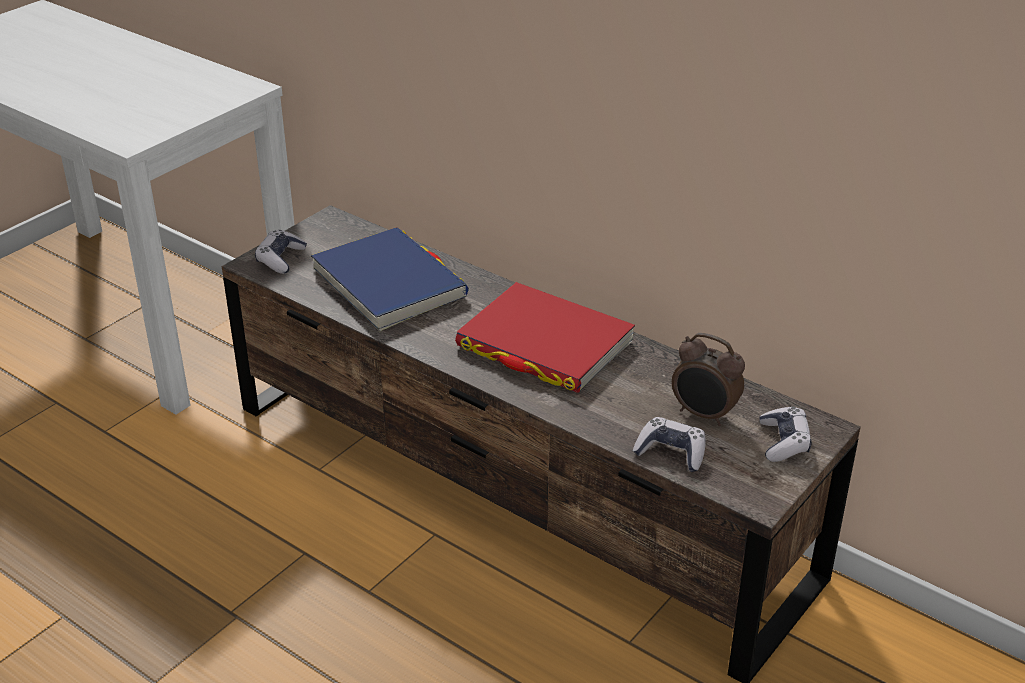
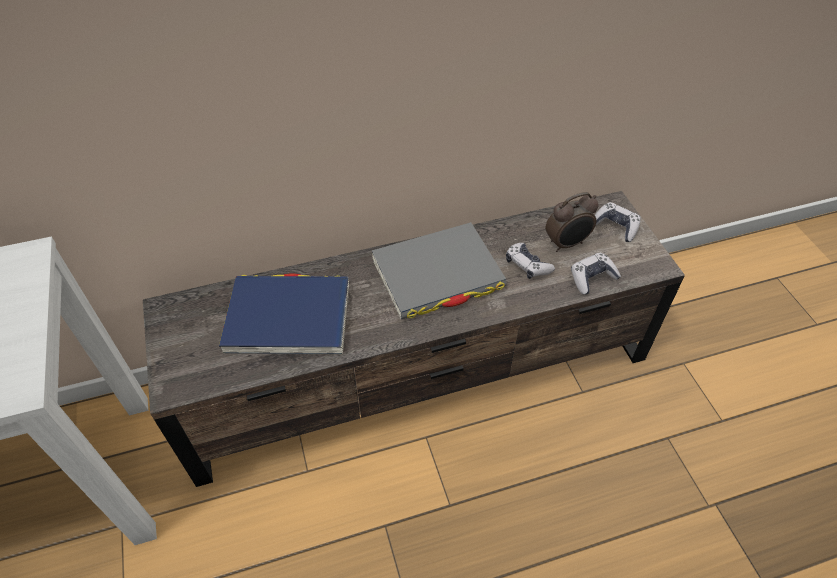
camera: 55 degrees left, 15 degrees up
(280, 259) = (185, 368): game controller -> game controller (527, 265)
(544, 344) = (437, 275): red book -> grey book

